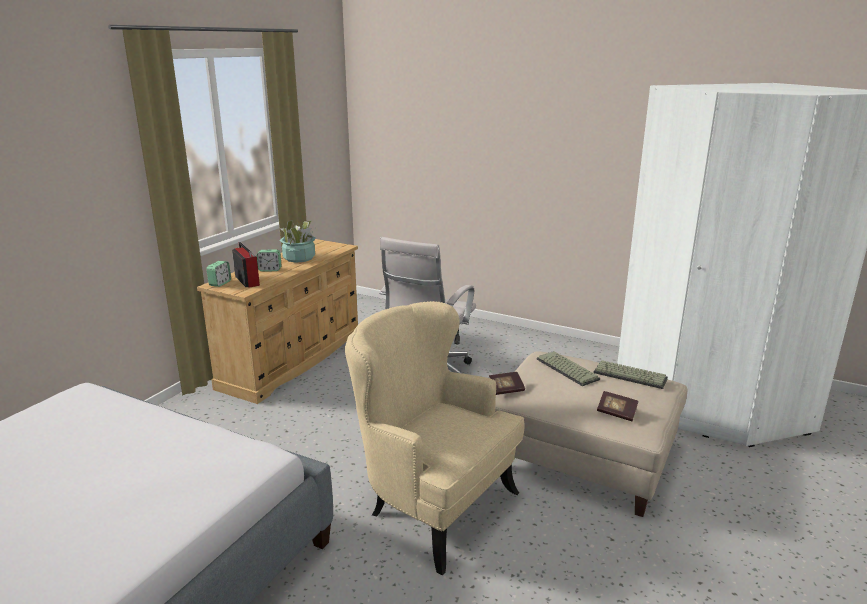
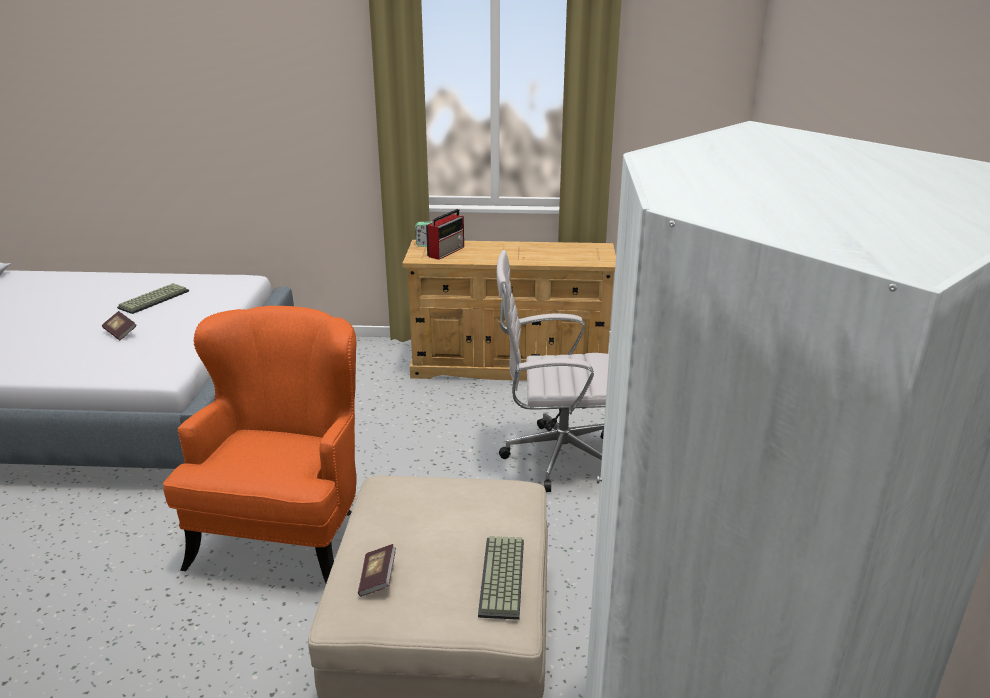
camera: 65 degrees right, 5 degrees up
(270, 270) = (486, 251): alarm clock -> none
(299, 258) = (537, 253): potted plant -> none
(433, 506) = (286, 534): beige armchair -> orange armchair
(506, 390) = (397, 479): book -> book (120, 332)
(565, 369) = (480, 513): keyboard -> keyboard (154, 299)

